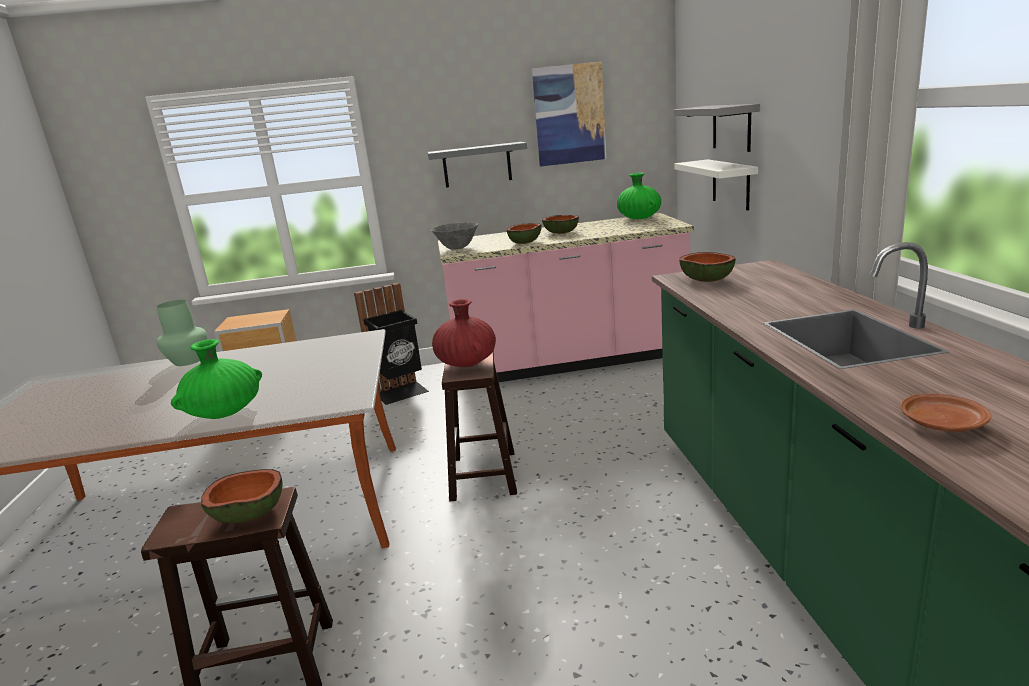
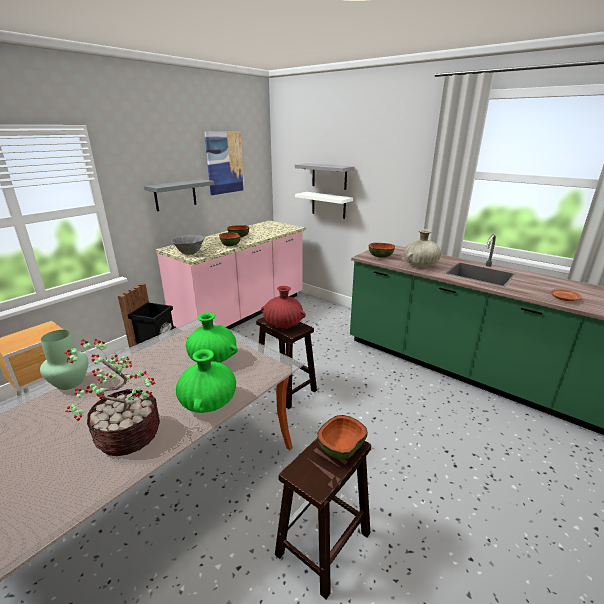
camera: 45 degrees left, 5 degrees up
(136, 415) = (126, 435): none -> potted plant
(639, 218) = (265, 224): green vase -> green vase (213, 359)
(747, 303) = (420, 265): none -> beige vase

